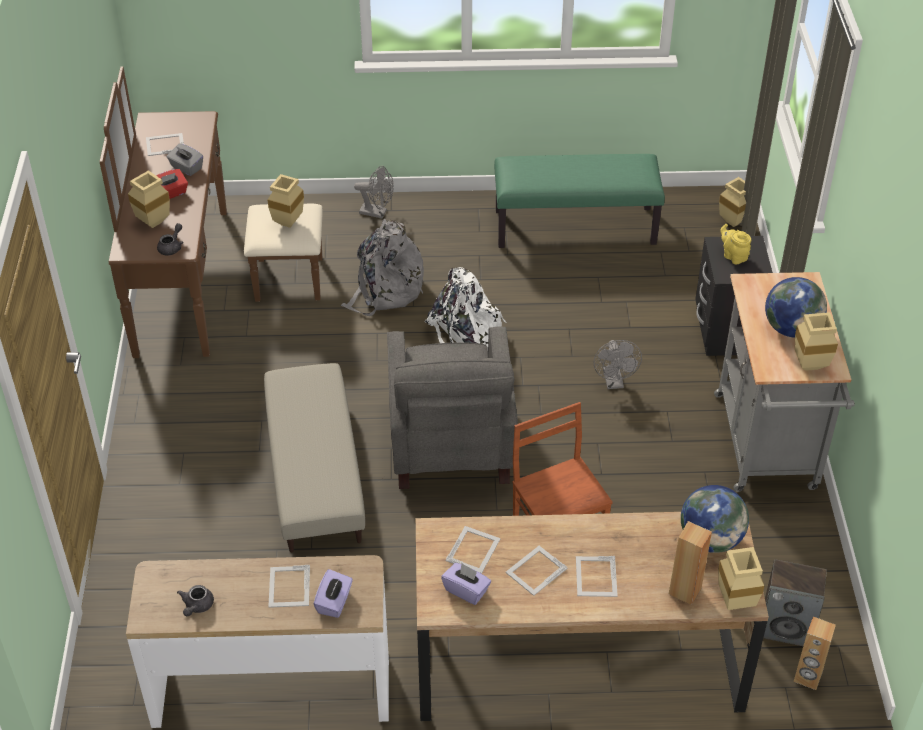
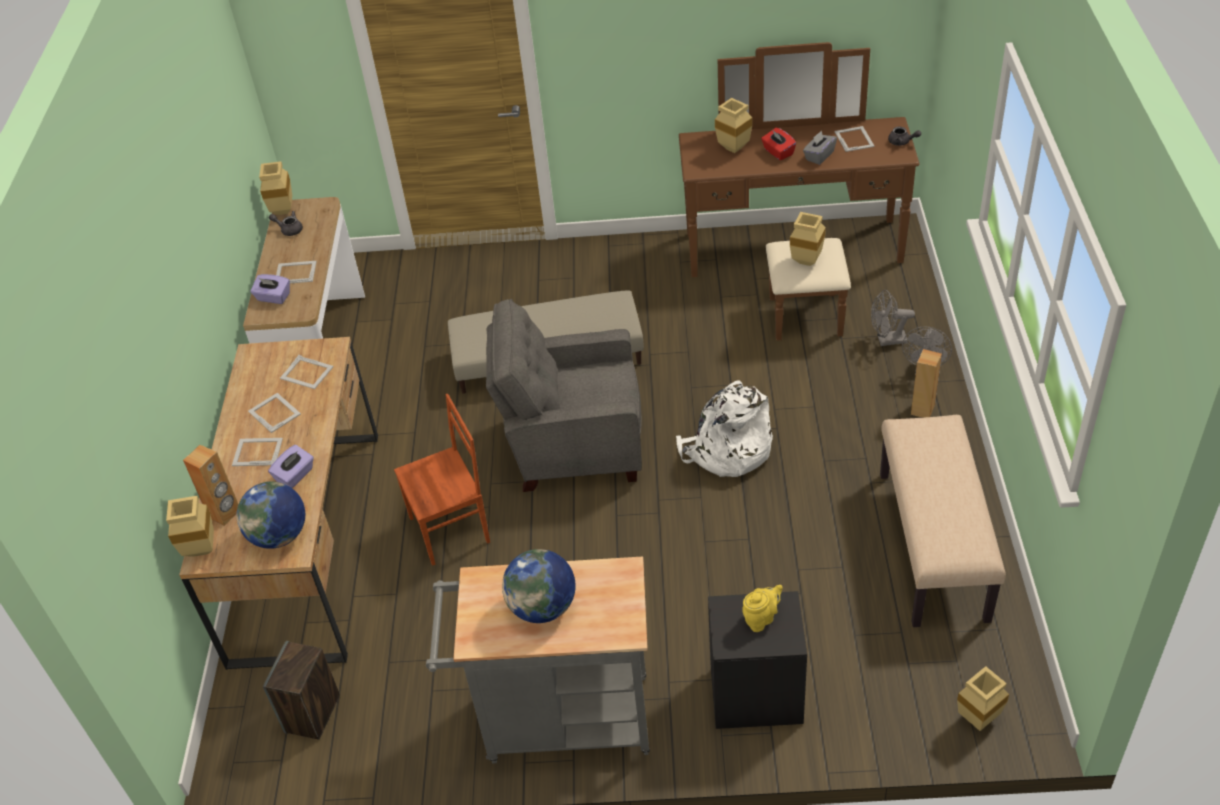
camera: 95 degrees right, 0 degrees up
(172, 247) = (699, 163): grey teapot -> grey teapot (902, 142)
(385, 290) = (796, 386): grey backpack -> none
(466, 590) = (265, 370): purple tissue box -> purple tissue box (295, 475)
(575, 227) = (934, 545): green bench -> beige bench
(614, 382) = (663, 578): grey fan -> grey fan (887, 340)
(807, 678) = (250, 726): brown speaker -> brown speaker (922, 410)
(808, 367) = (478, 618): beige vase -> beige vase (282, 210)

